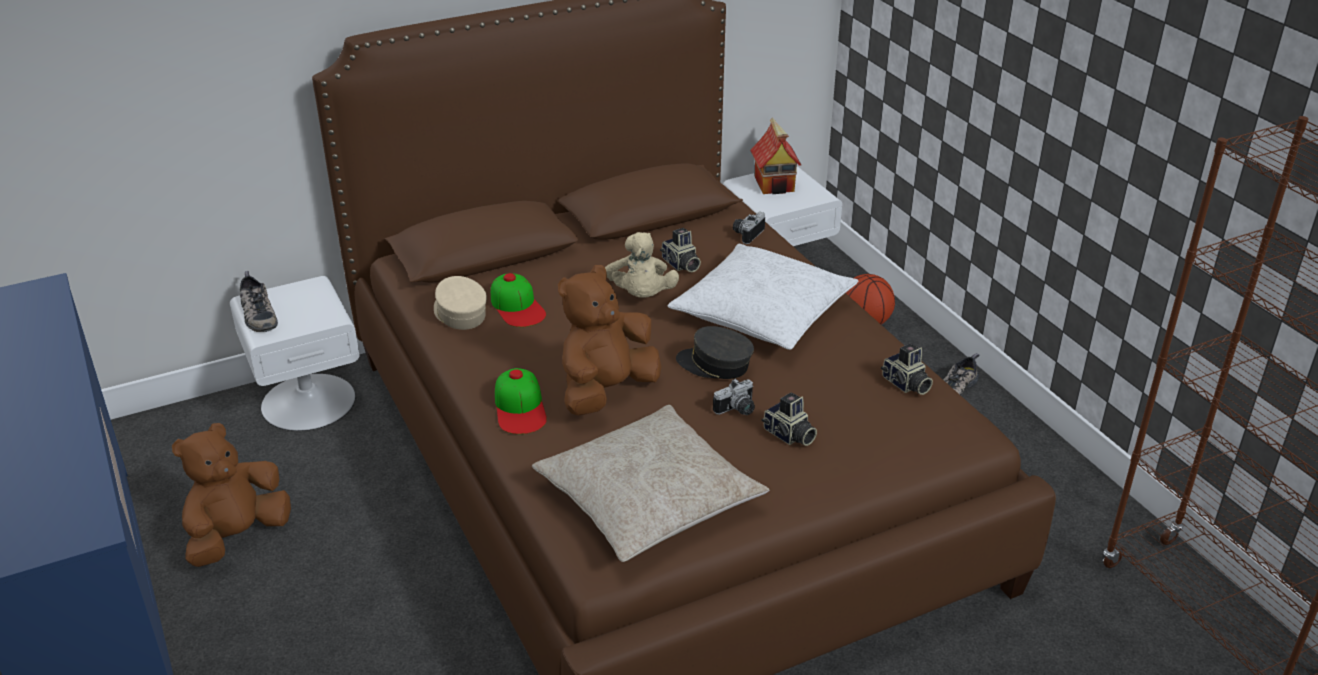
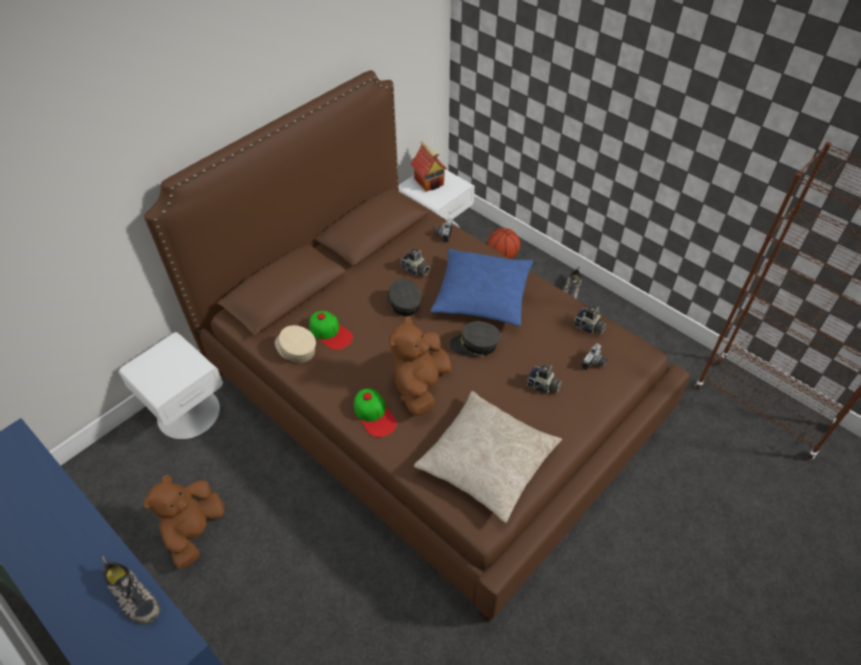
camera: 20 degrees left, 15 degrees up
(257, 314) = (145, 378): shoe -> shoe (131, 596)
(641, 296) = (403, 302): beige plush toy -> grey cap
(737, 410) = (504, 376): camera -> camera (594, 363)
(762, 312) = (482, 295): white pillow -> blue pillow

